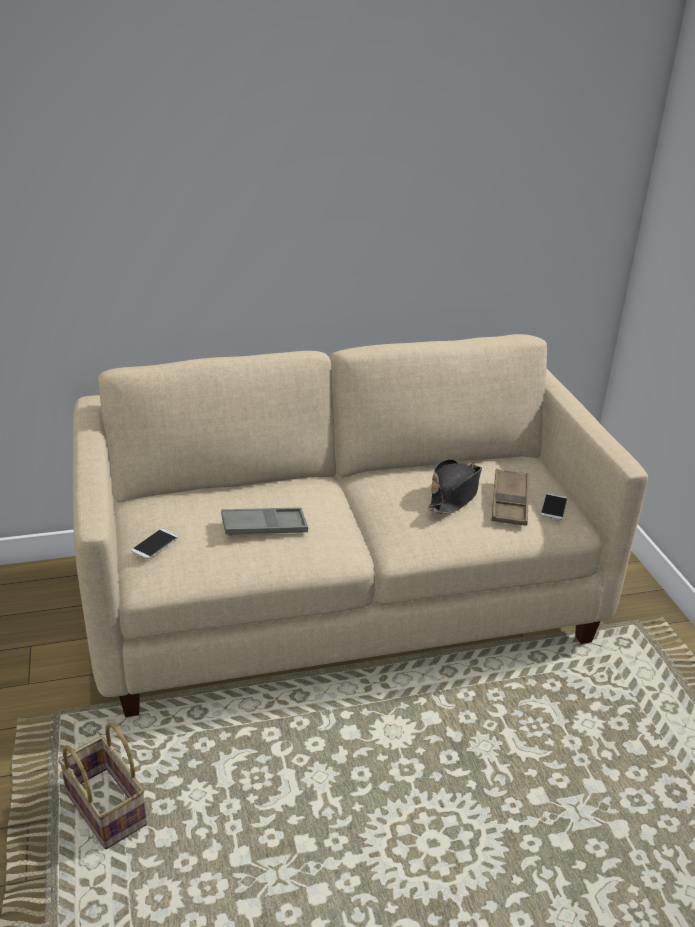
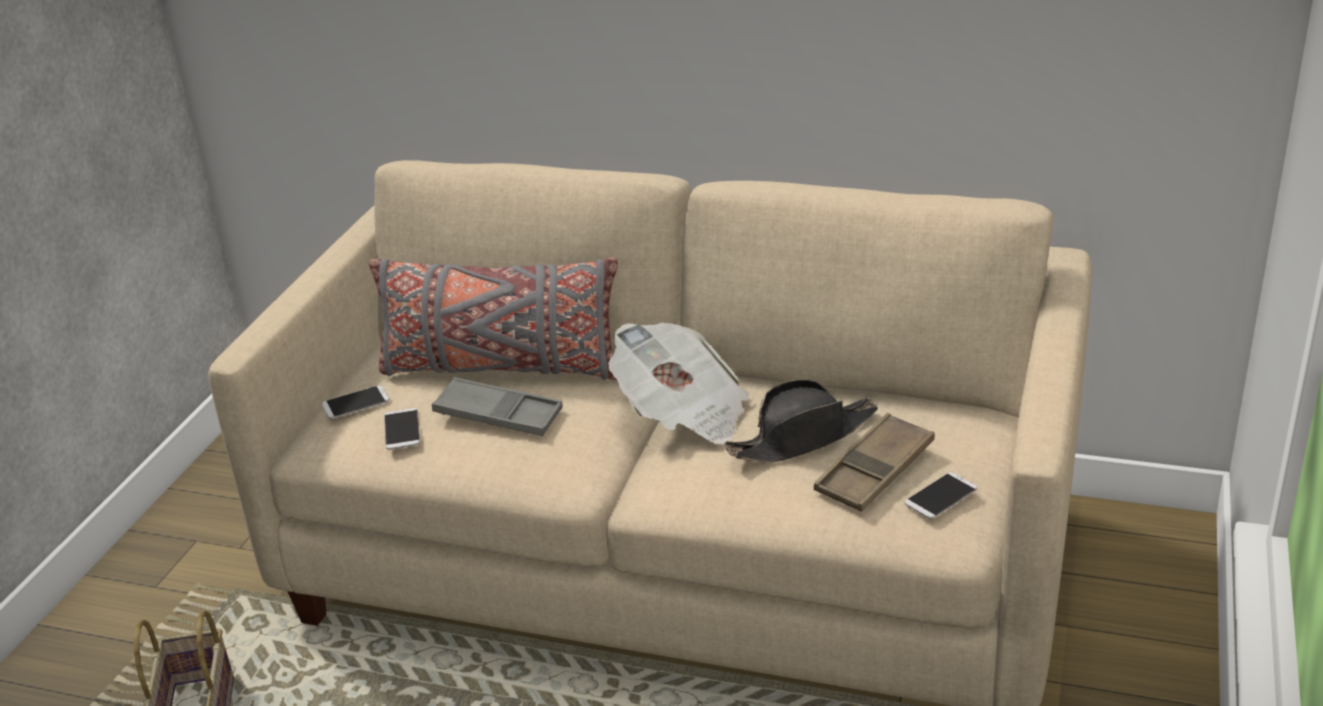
camera: 35 degrees right, 0 degrees up
(208, 552) = (402, 429): none -> phone
(232, 498) = (501, 367): none -> grey pillow
(373, 498) = (682, 413): none -> newspaper

